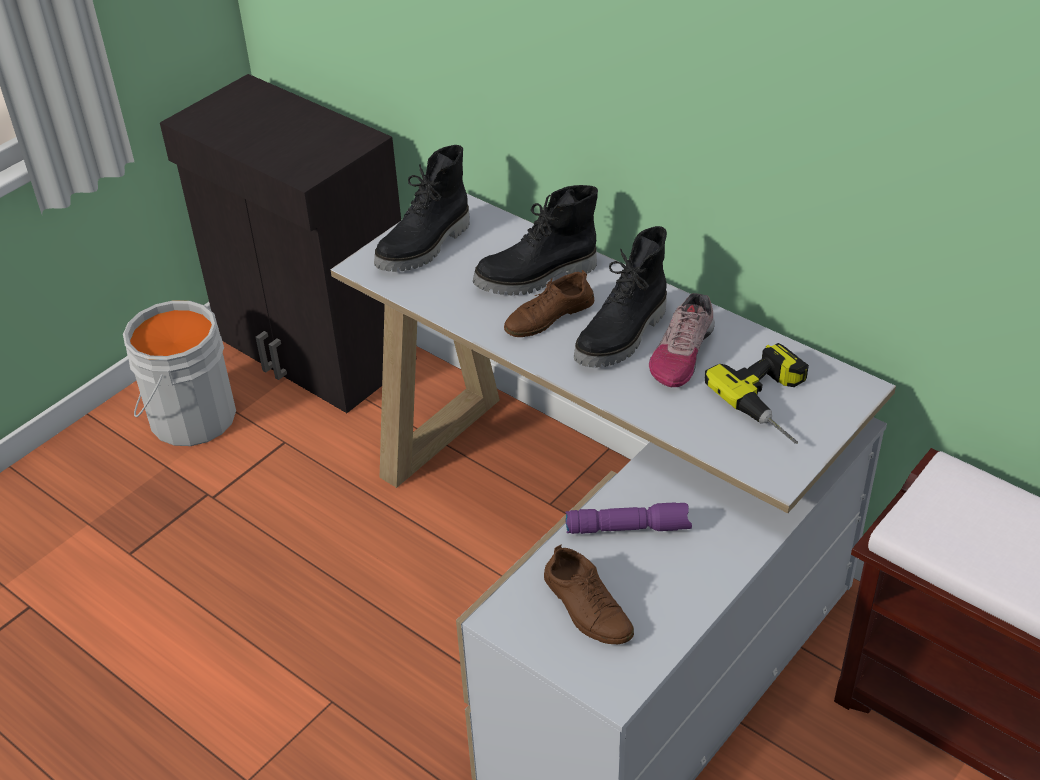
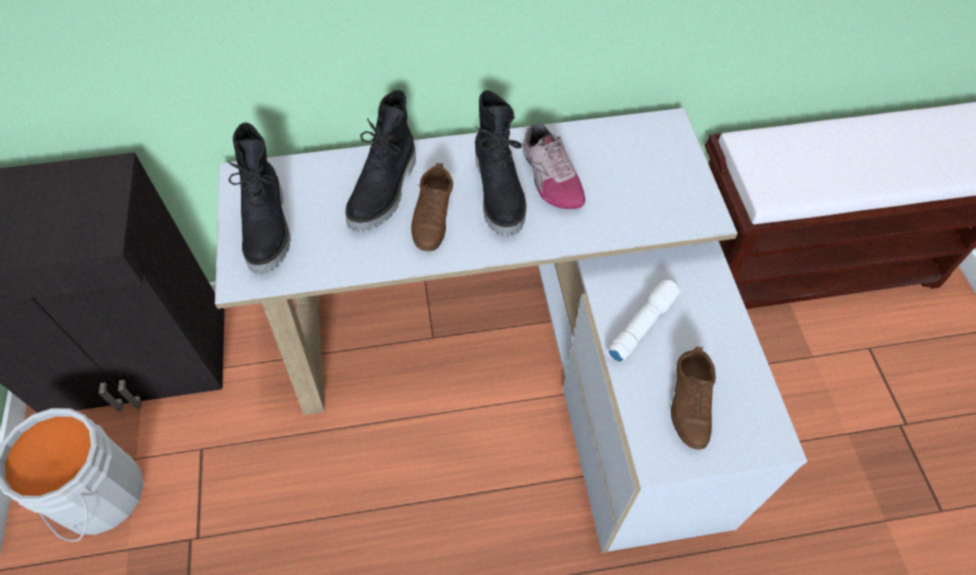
camera: 50 degrees left, 15 degrees up
(587, 607) = (690, 402): brown shoe -> brown shoe turned 90 degrees clockwise
(628, 527) = (641, 324): purple flashlight -> white flashlight
(776, 402) = (643, 169): power drill -> none

